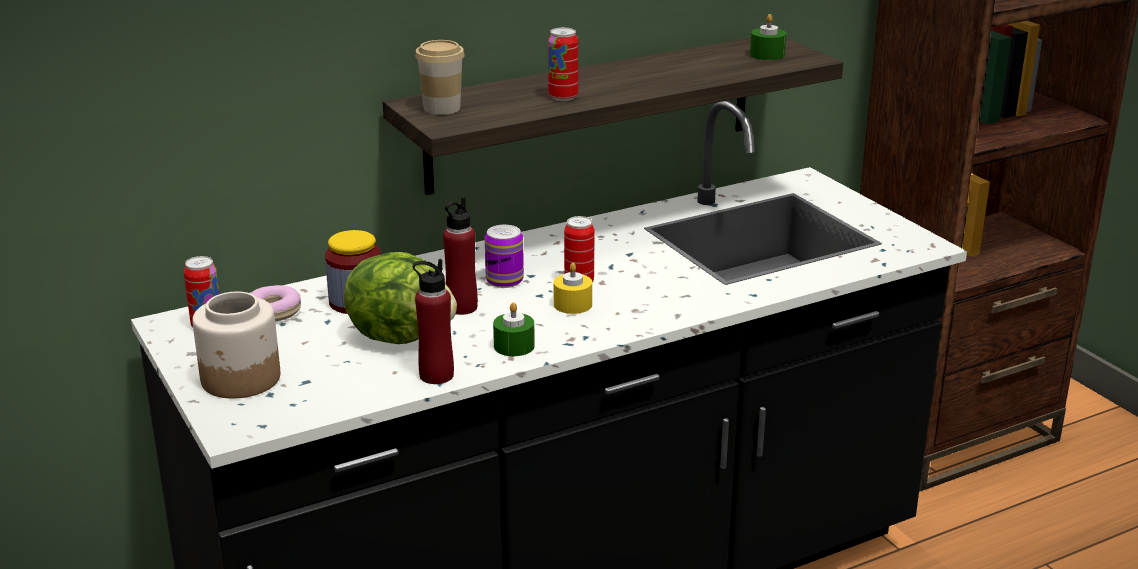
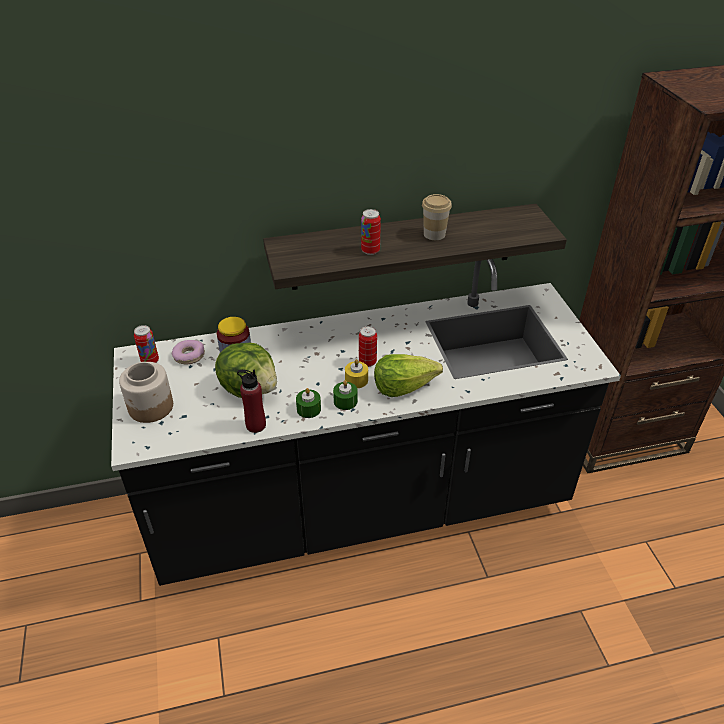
camera: 15 degrees right, 15 degrees up
(442, 108) = (293, 251): cup -> cup (434, 234)
(461, 307) = (292, 371): red bottle -> none
(504, 280) = (325, 352): can -> none
(651, 301) = (403, 386): none -> lettuce
(767, 55) = (519, 225): green candle -> green candle (345, 401)

